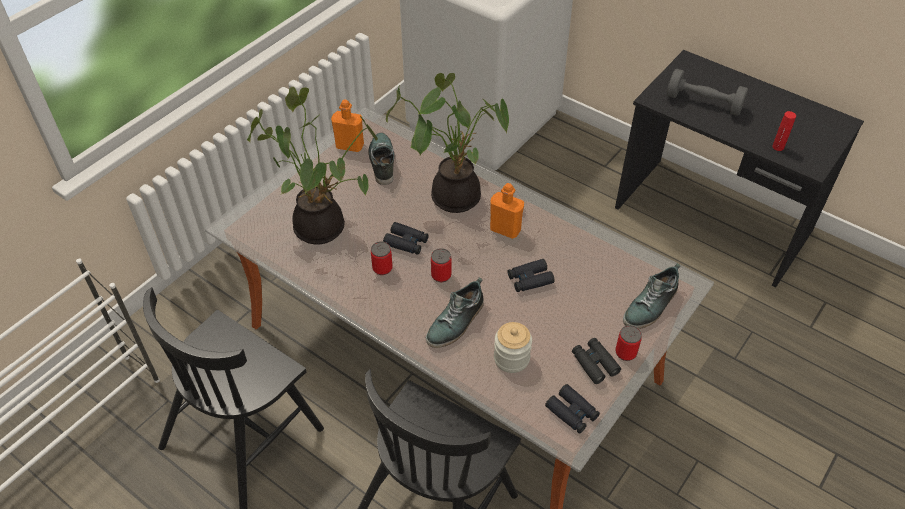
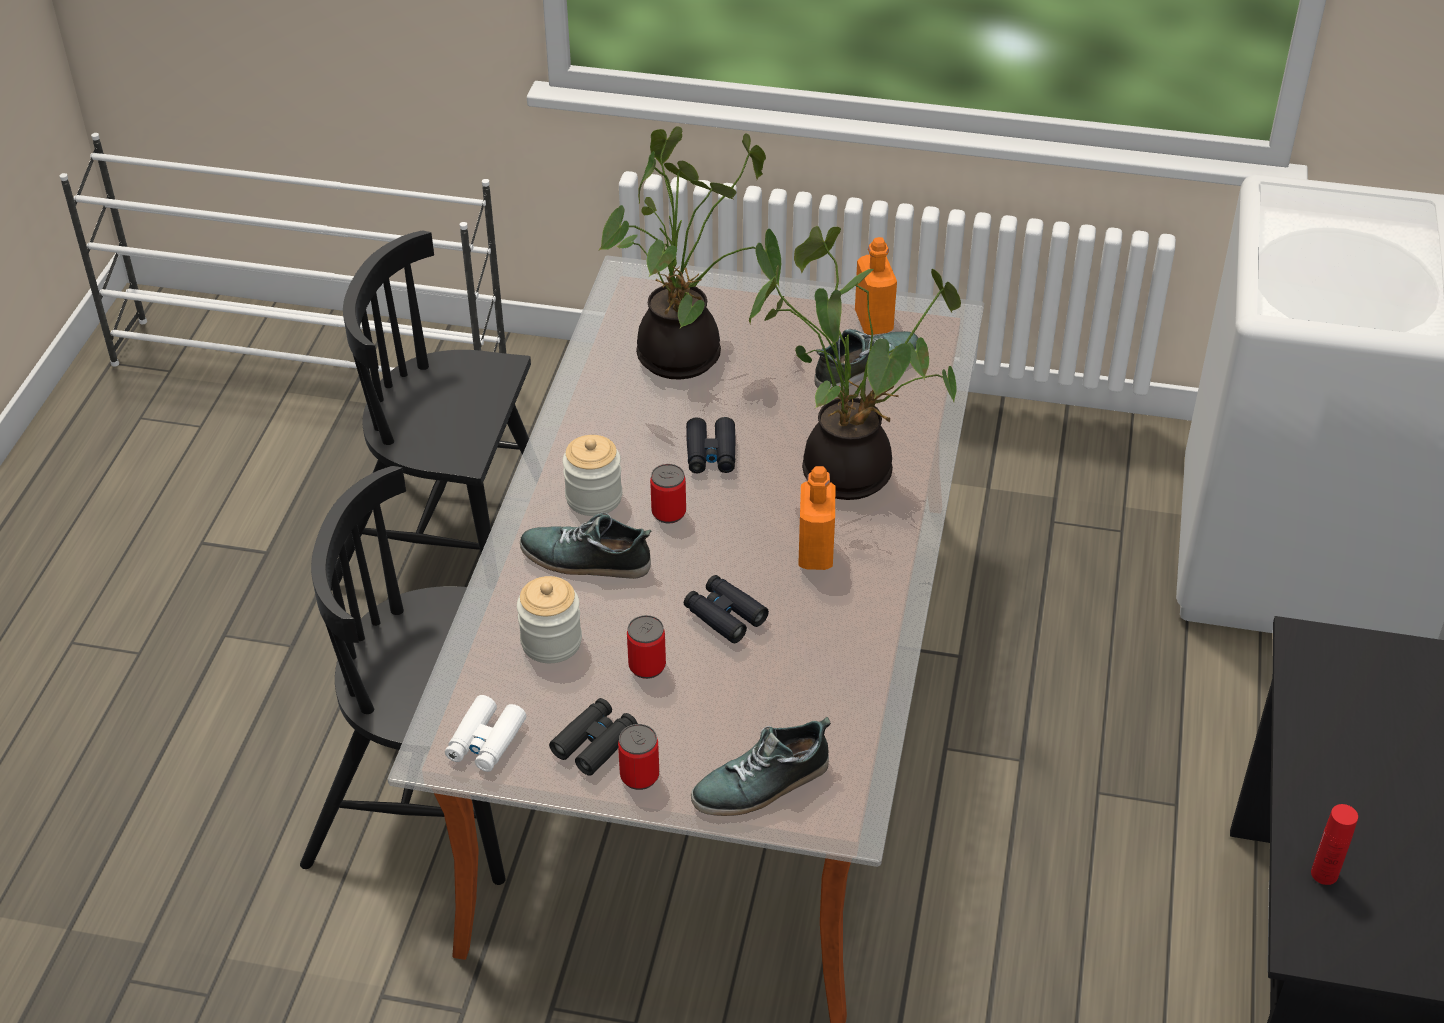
camera: 65 degrees right, 5 degrees down
(382, 268) = (642, 447): can -> can (647, 666)
(409, 302) = (594, 497): none -> jar
(572, 412) = (485, 741): black binoculars -> white binoculars
(651, 306) = (762, 784): shoe -> shoe turned 45 degrees counterclockwise
(703, 103) = (1363, 722): grey dumbbell -> none

